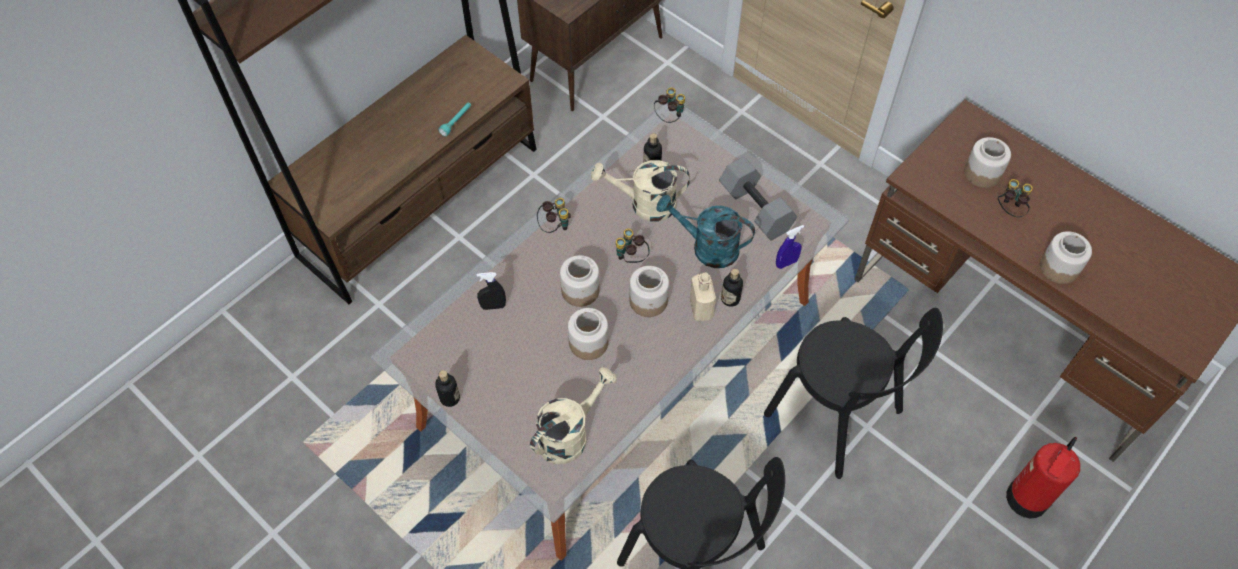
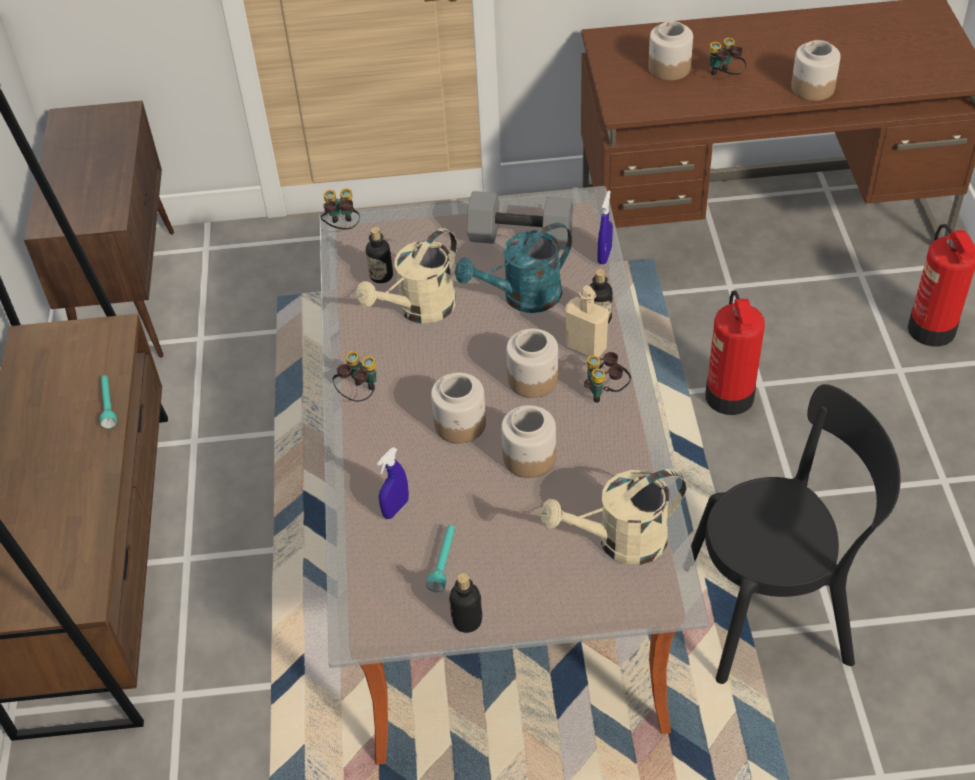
camera: 45 degrees left, 10 degrees down
(478, 357) = (444, 561): none -> turquoise flashlight
(493, 306) = (395, 508): black spray bottle -> blue spray bottle
(569, 434) = (620, 542): beige watering can -> beige watering can turned 105 degrees counterclockwise
(631, 258) = (469, 360): binoculars -> binoculars (606, 392)
(838, 417) = (729, 397): black chair -> fire extinguisher

